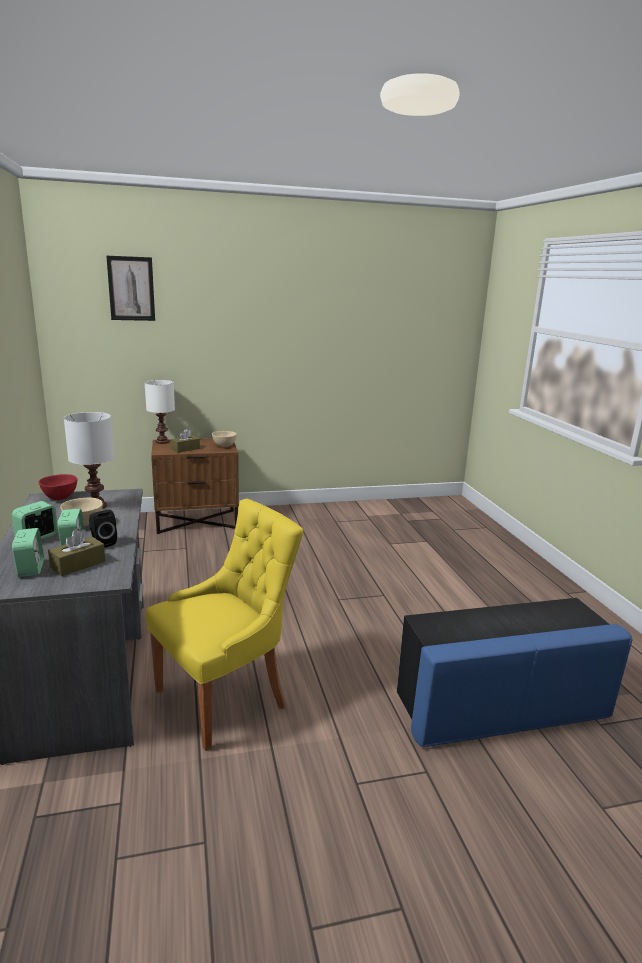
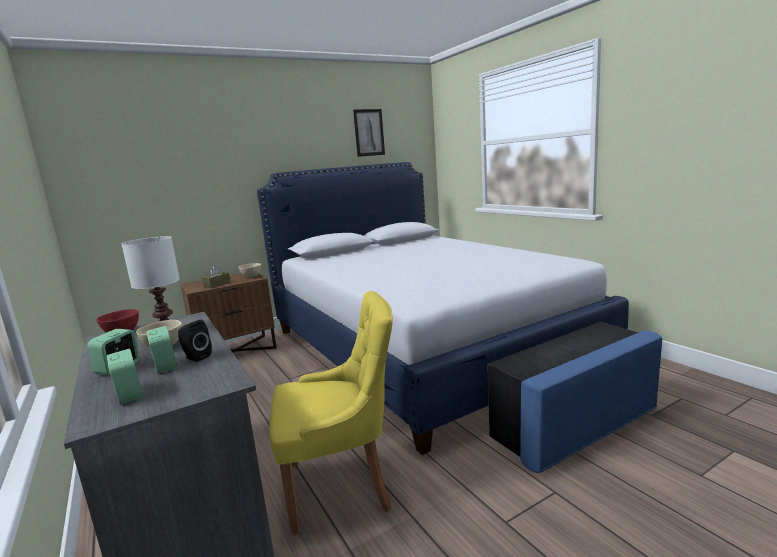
camera: 15 degrees left, 5 degrees down
(78, 564) = (182, 379): brown tissue box -> none
(131, 288) = (140, 146): picture -> picture (369, 132)
(162, 442) = (191, 283): white table lamp -> none
(225, 697) = (343, 485): yellow chair -> yellow chair turned 45 degrees clockwise
(392, 566) = (423, 345): none -> bed

